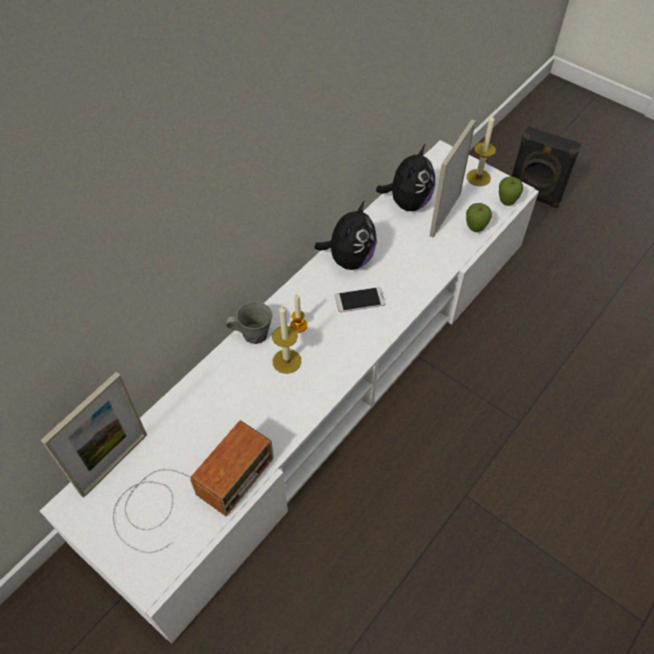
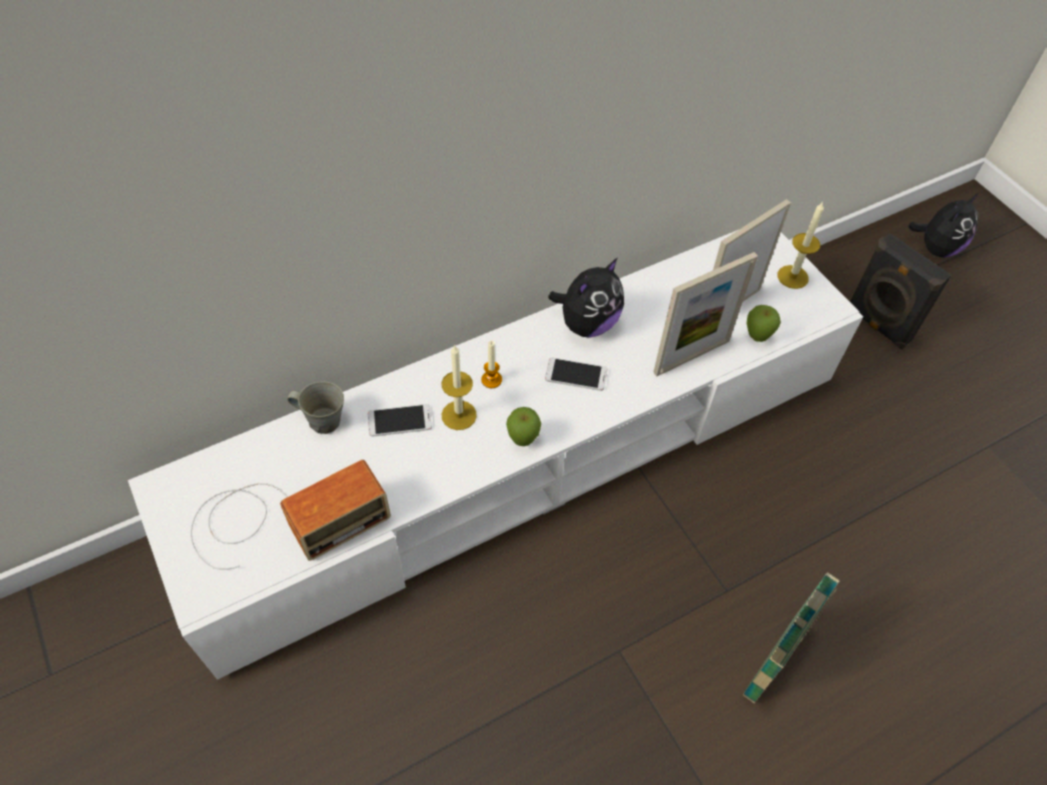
camera: 20 degrees right, 0 degrees up
(114, 464) = (223, 460): picture frame -> picture frame (691, 356)
(242, 381) = (399, 420): none -> phone
(253, 334) = (437, 372): grey mug -> grey mug (323, 420)
(407, 202) = (689, 280): plush toy -> plush toy (936, 248)
(506, 203) = (813, 318): apple -> apple (523, 440)
(573, 459) = (773, 660): none -> basket

